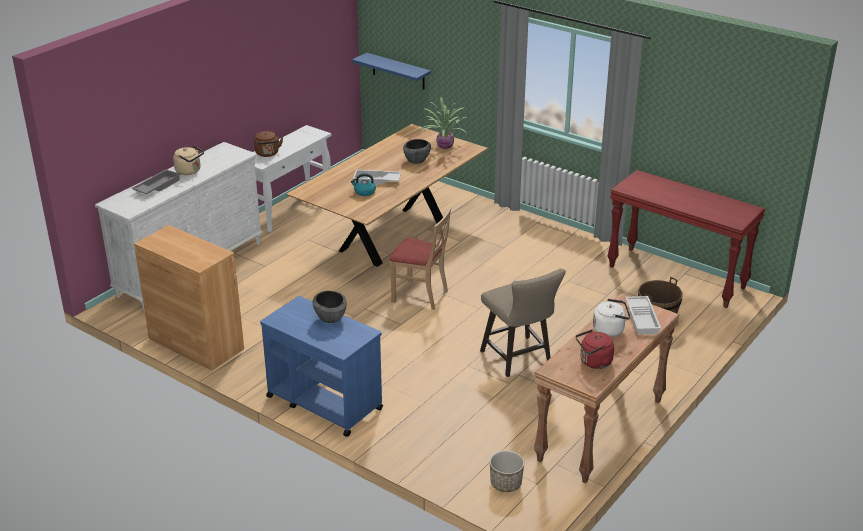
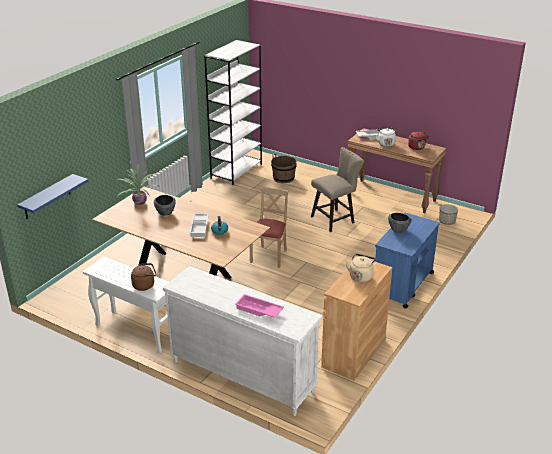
camera: 95 degrees left, 0 degrees up
(156, 186) = (258, 310): grey tray -> pink tray
(190, 171) = (227, 296): beige kettle -> beige kettle (361, 276)
(677, 277) = (236, 171): red console table -> white bookcase

